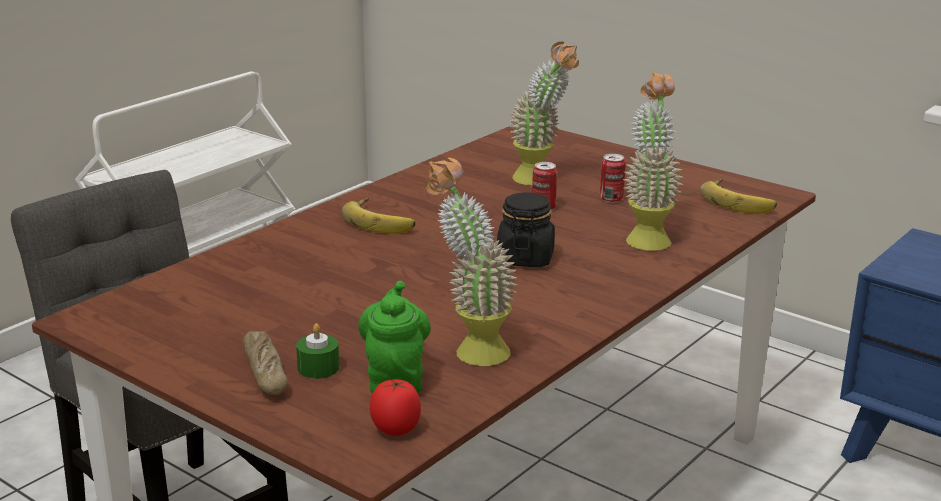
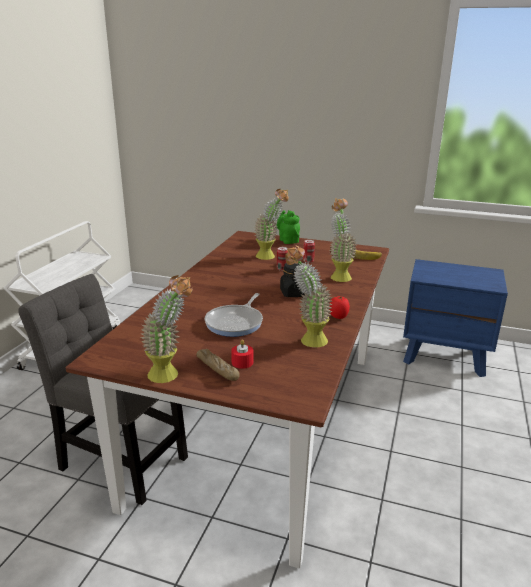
camera: 20 degrees left, 0 degrees up
(180, 367) = (170, 375): none -> potted plant
(318, 368) = (242, 362): green candle -> red candle
(367, 296) = (236, 323): none -> frying pan
(381, 221) = (211, 285): banana -> none
(395, 379) = (285, 361): green teapot -> green teapot (288, 240)
(395, 429) = (306, 385): tomato -> tomato (338, 317)

